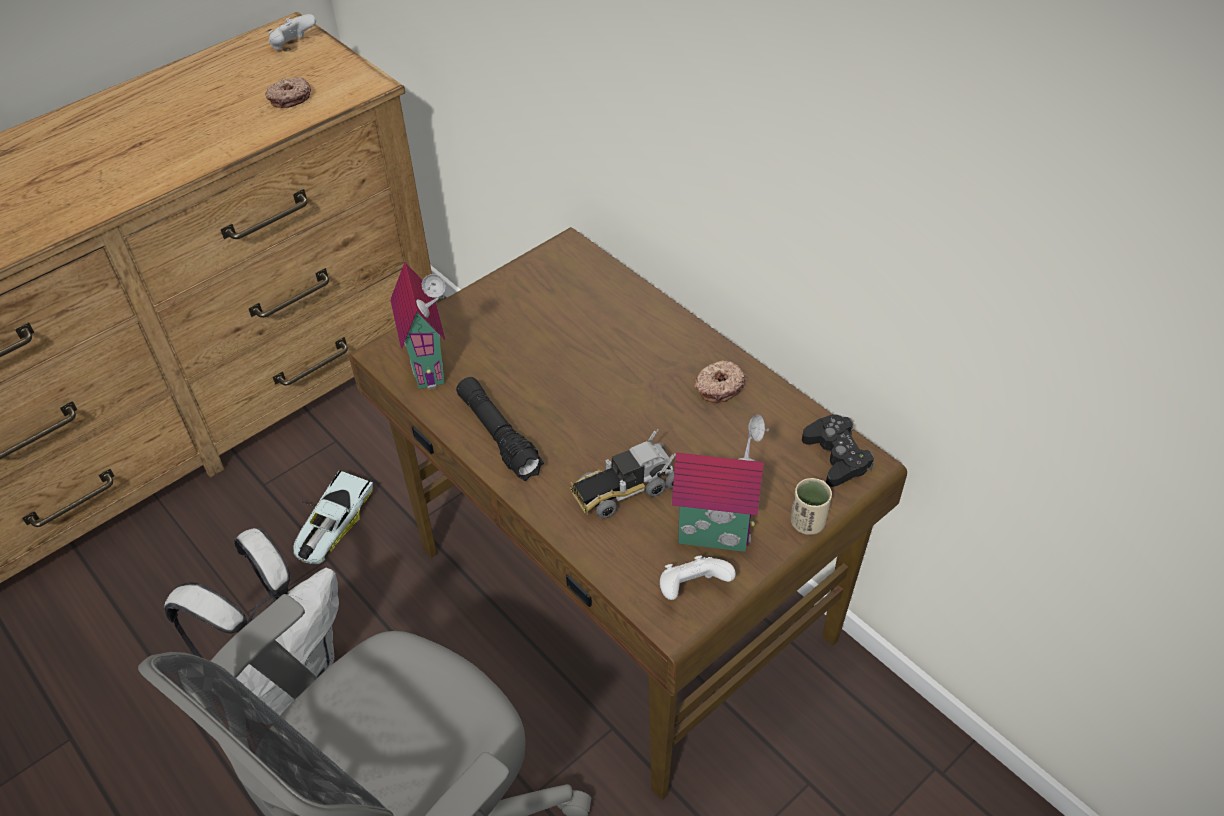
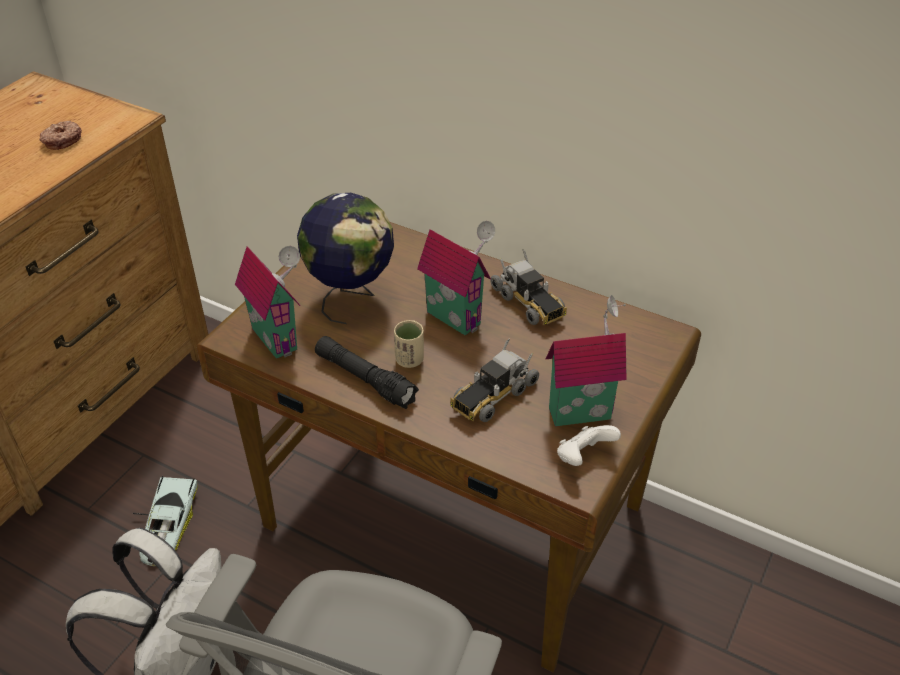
camera: 20 degrees left, 5 degrees down
(293, 46) = (44, 99): white game controller -> none
(526, 335) = (351, 297): none -> globe
(630, 384) = (456, 316): none -> toy house
(718, 386) = (529, 302): donut -> toy truck
(807, 523) = (647, 386): beige cup -> beige cup (409, 360)
(836, 456) = (645, 333): black game controller -> none

